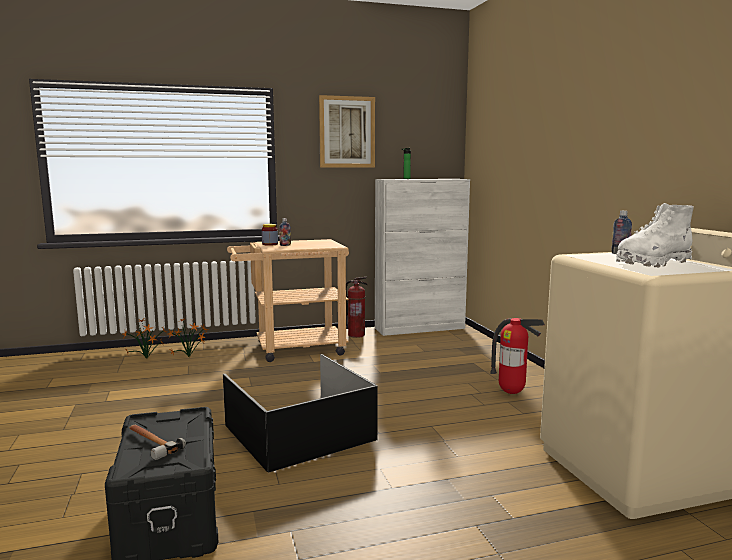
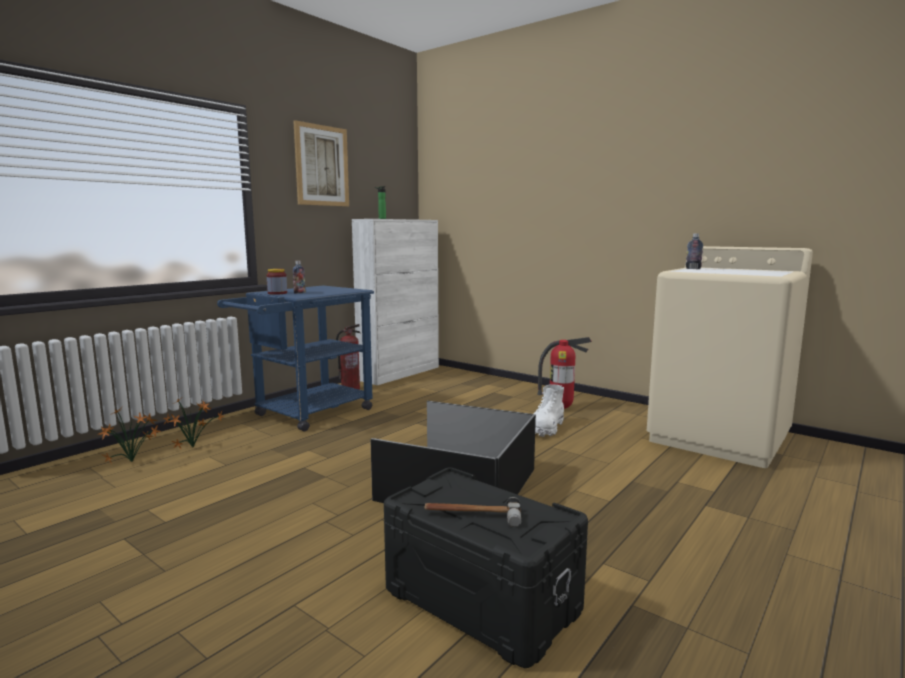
camera: 35 degrees left, 0 degrees up
(291, 349) = (306, 414): beige cart -> blue cart
(652, 263) = (740, 271): white boot -> white boot (546, 428)

